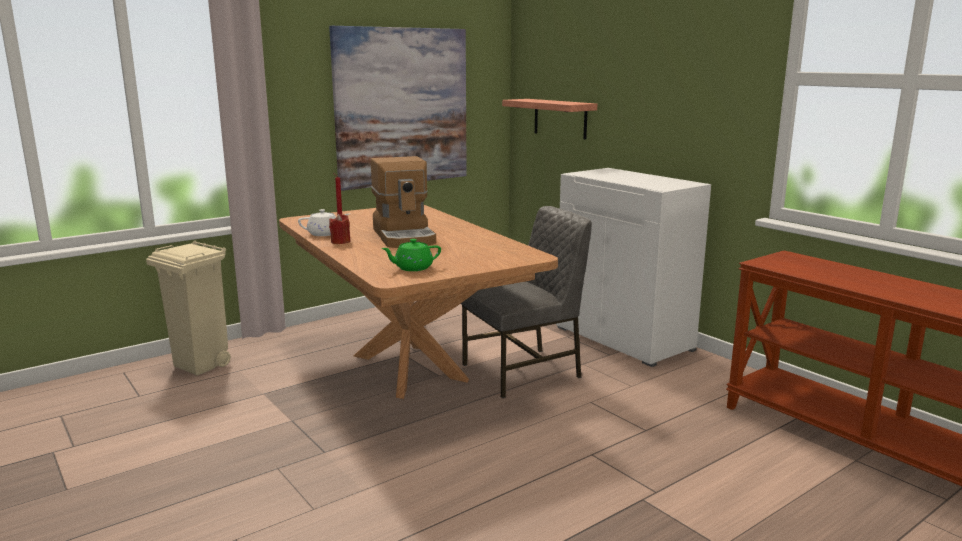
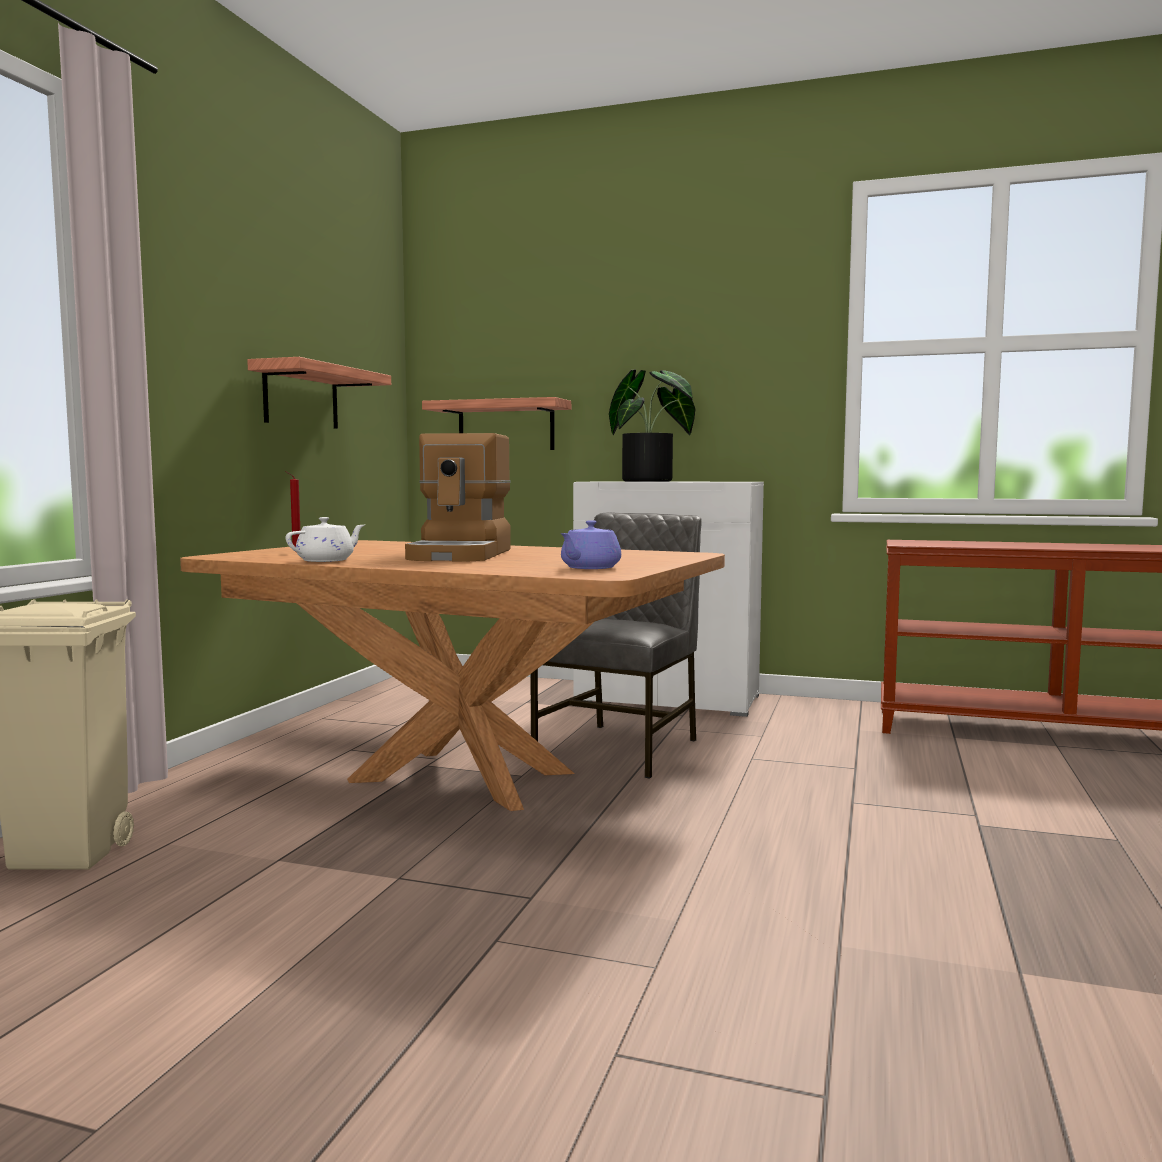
camera: 35 degrees left, 10 degrees down
(340, 242) = (385, 563): red candle -> none
(402, 107) = (301, 397): picture -> shelf
(405, 236) = (462, 555): coffee machine -> coffee machine turned 60 degrees clockwise
(412, 268) = (589, 568): green teapot -> purple teapot
(620, 177) = (653, 481): none -> potted plant

